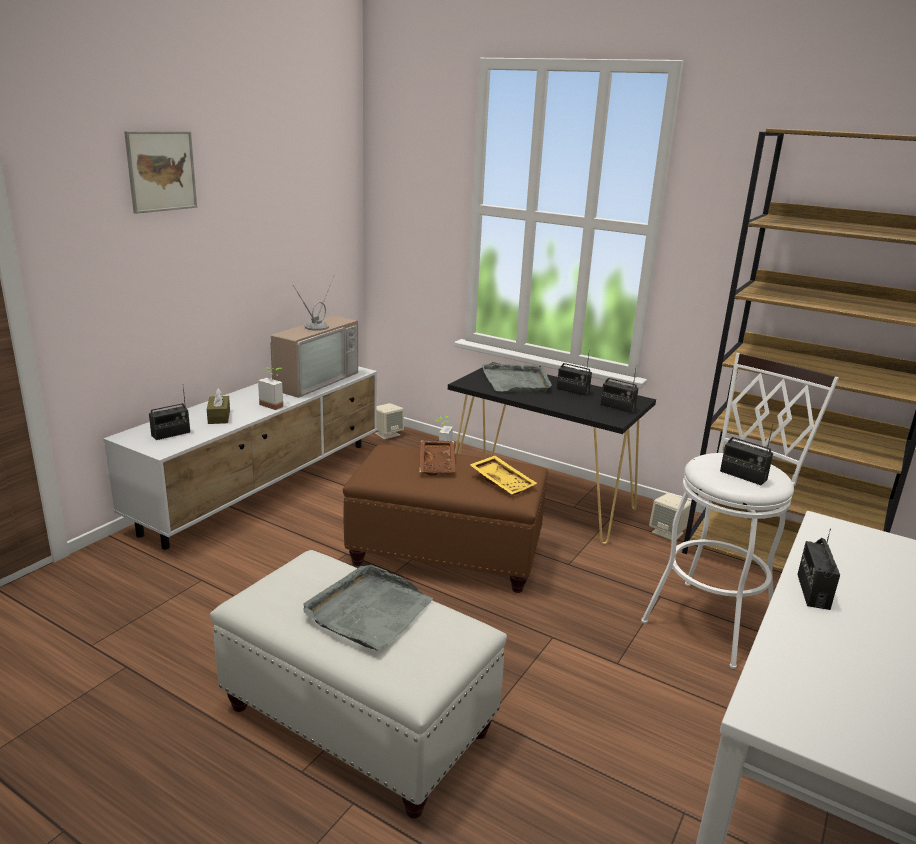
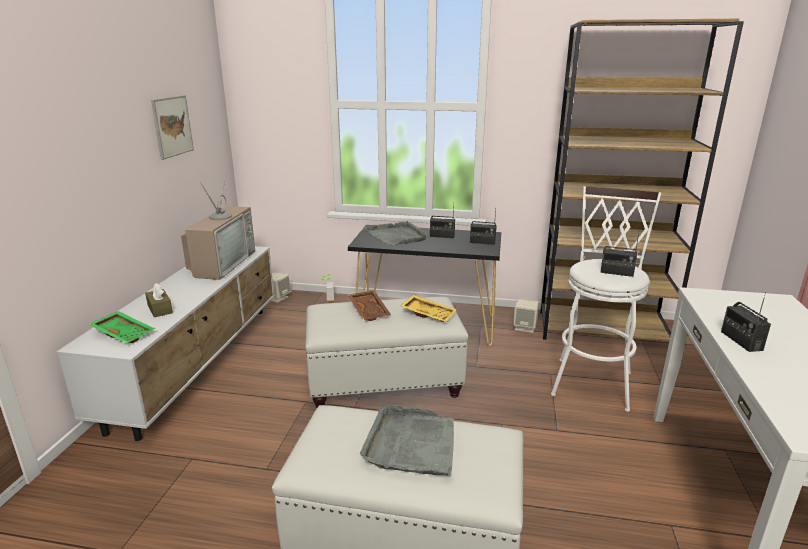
camera: 20 degrees left, 0 degrees up
(161, 171) = (71, 86): picture -> picture (172, 126)
(171, 434) = (124, 333): radio -> green tray
(274, 404) = (203, 289): potted plant -> none
(447, 554) = (385, 382): brown ottoman -> white ottoman

